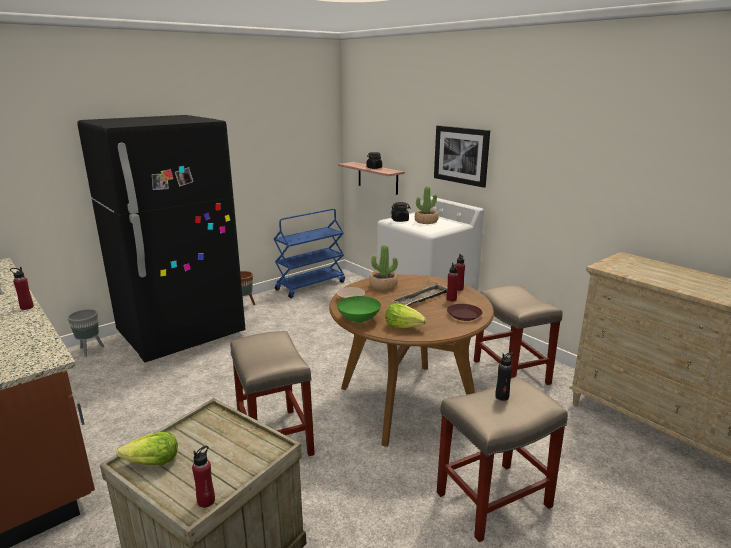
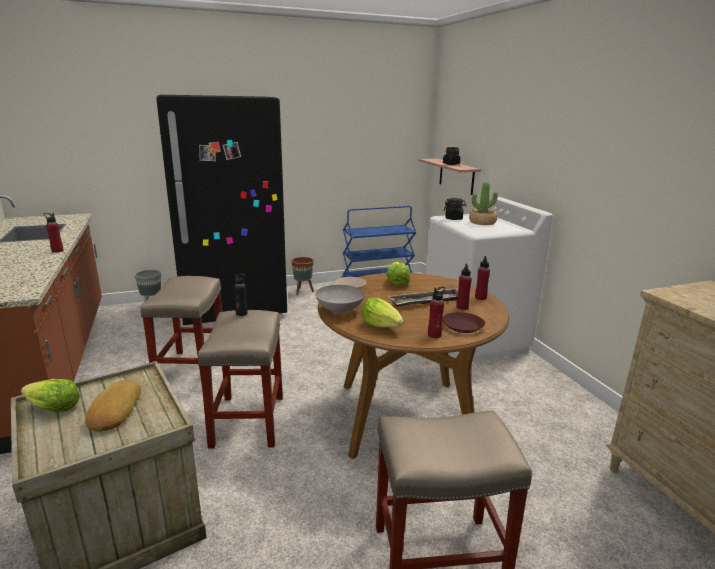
camera: 20 degrees right, 0 degrees up
(206, 501) = (60, 458): red bottle -> red bottle (434, 335)
(215, 450) = (114, 411): none -> bread
(359, 320) = (339, 311): green bowl -> grey bowl
(383, 286) = (397, 282): potted plant -> lettuce
(461, 155) = (536, 150): picture -> none
(502, 396) = (453, 430): black bottle -> black bottle (241, 313)
(511, 372) = (548, 412): beige stool -> beige stool (192, 370)

